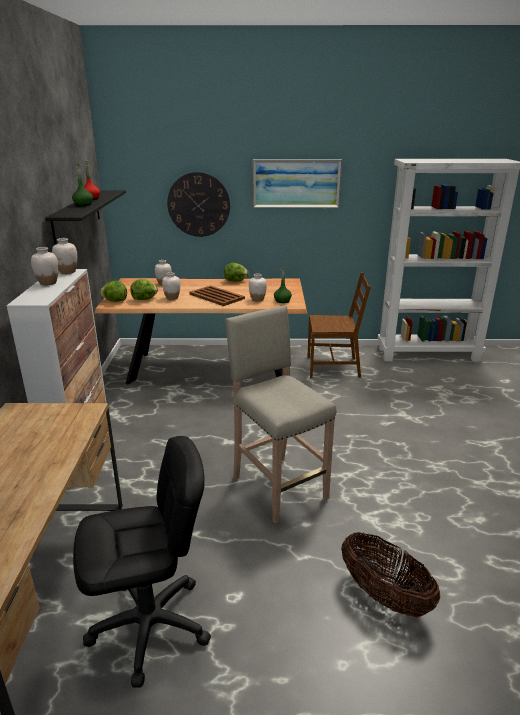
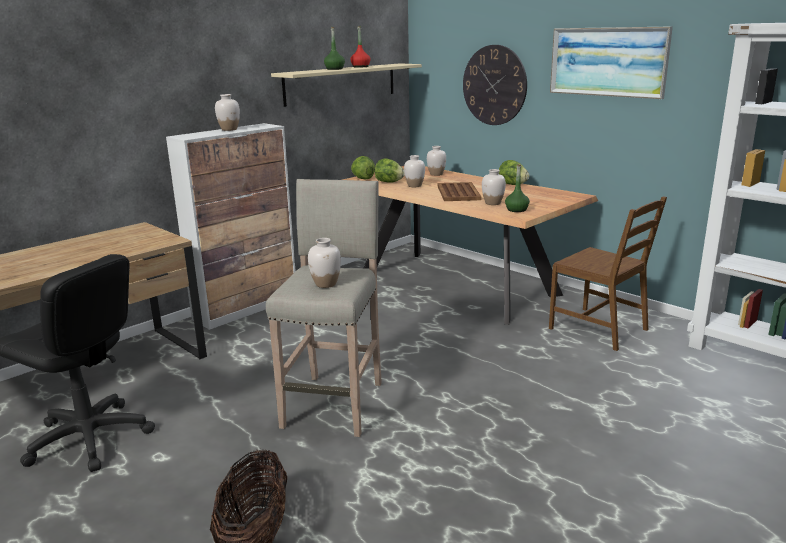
camera: 45 degrees right, 5 degrees down
(68, 272) = (264, 125): white vase -> white vase (326, 284)
(77, 217) = (341, 83): black shelf -> beige shelf

